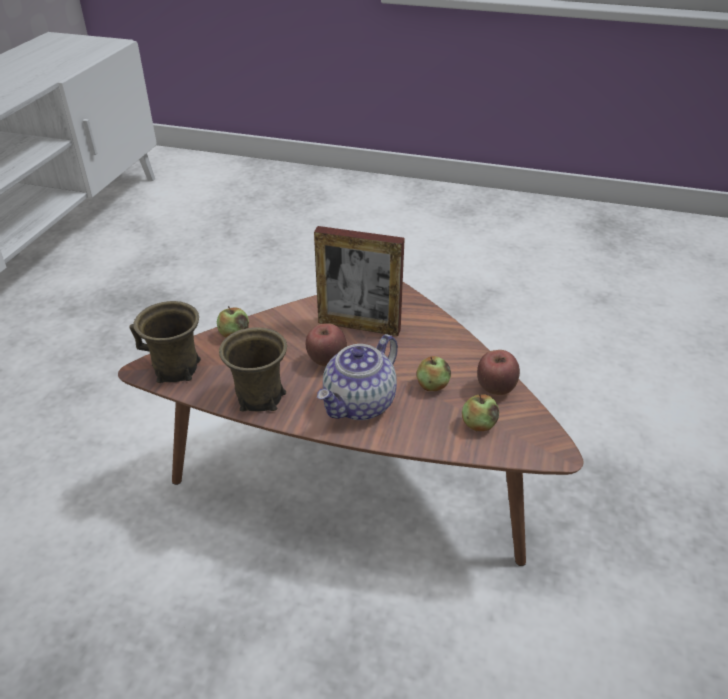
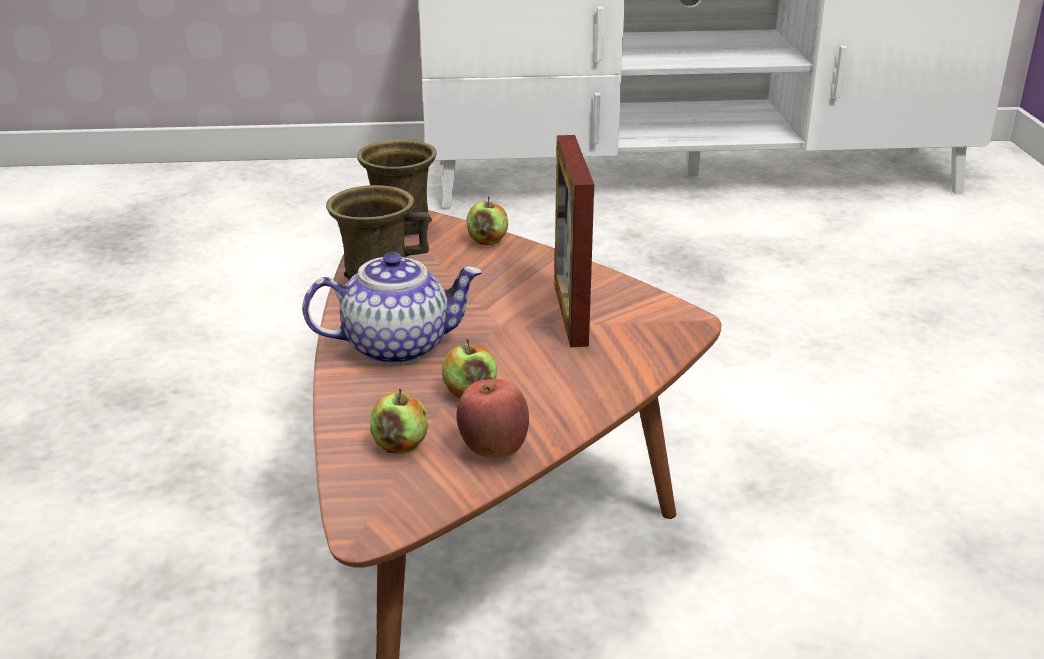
camera: 70 degrees right, 10 degrees down
(327, 361) = (473, 307): apple -> none
(360, 404) = (397, 346): teapot -> teapot turned 150 degrees clockwise

